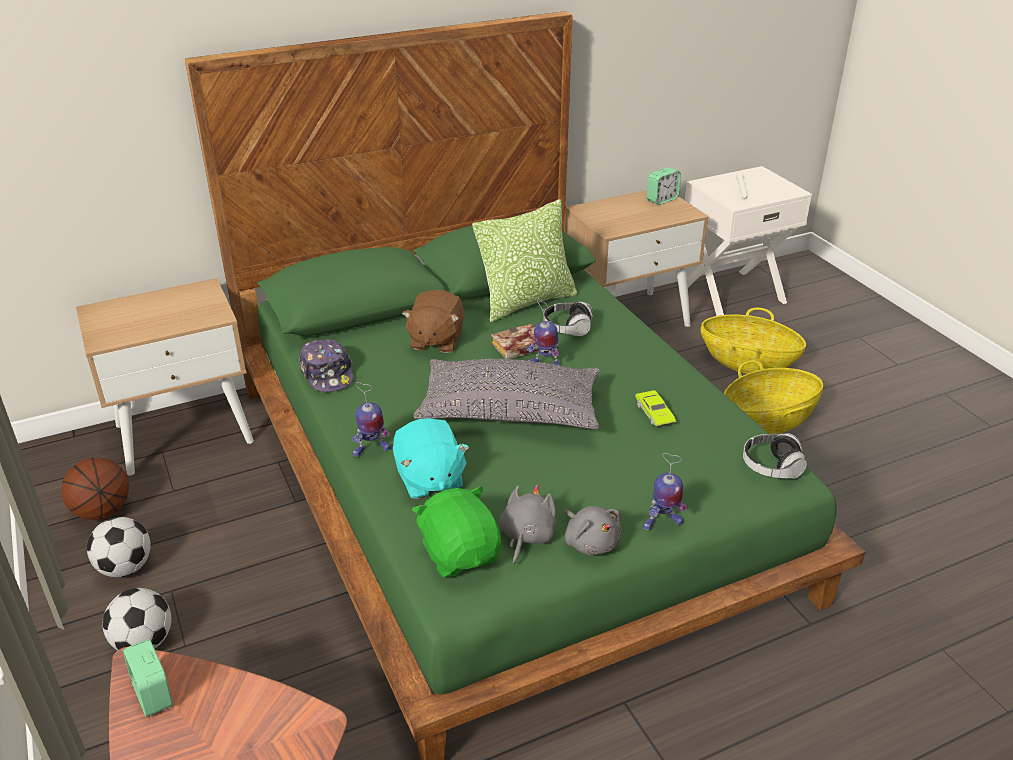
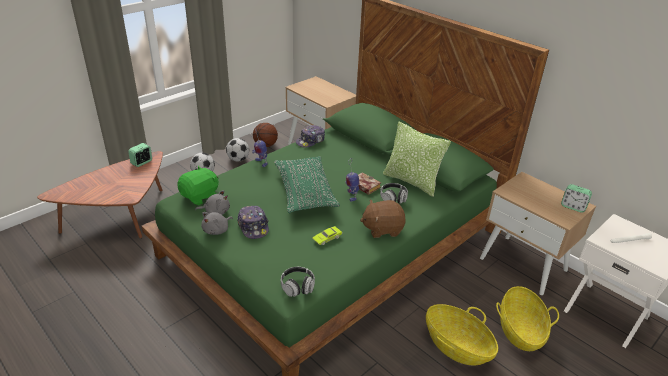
camera: 70 degrees right, 0 degrees up
(429, 479) = (246, 180): turquoise plush toy -> none
(435, 340) = (355, 162): brown plush toy -> brown plush toy (382, 229)
(510, 412) = (305, 192): grey pillow -> green pillow
(595, 491) = (253, 226): none -> cap
(662, 523) = (236, 250): toy robot -> none

